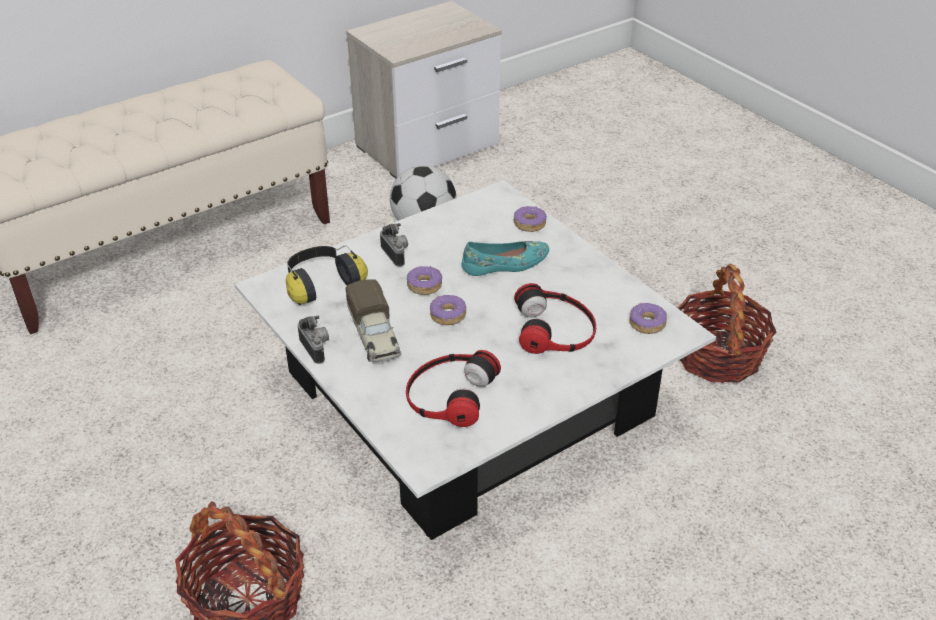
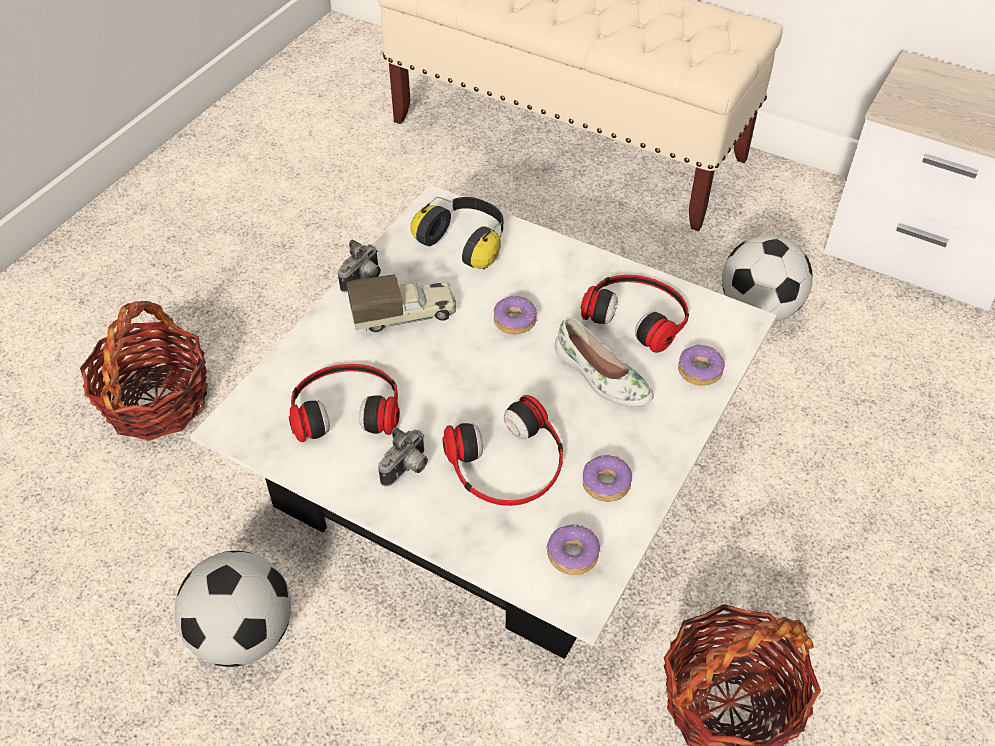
camera: 65 degrees right, 10 degrees up
(375, 337) = (404, 315): toy truck -> toy truck turned 150 degrees counterclockwise
(396, 255) = (555, 278): camera -> camera (407, 469)
(447, 315) = (474, 359): donut -> donut (605, 484)
(461, 231) = (638, 314): none -> headphones
(506, 264) = (601, 377): turquoise shoe -> white shoe
(546, 592) = (243, 634): none -> football

